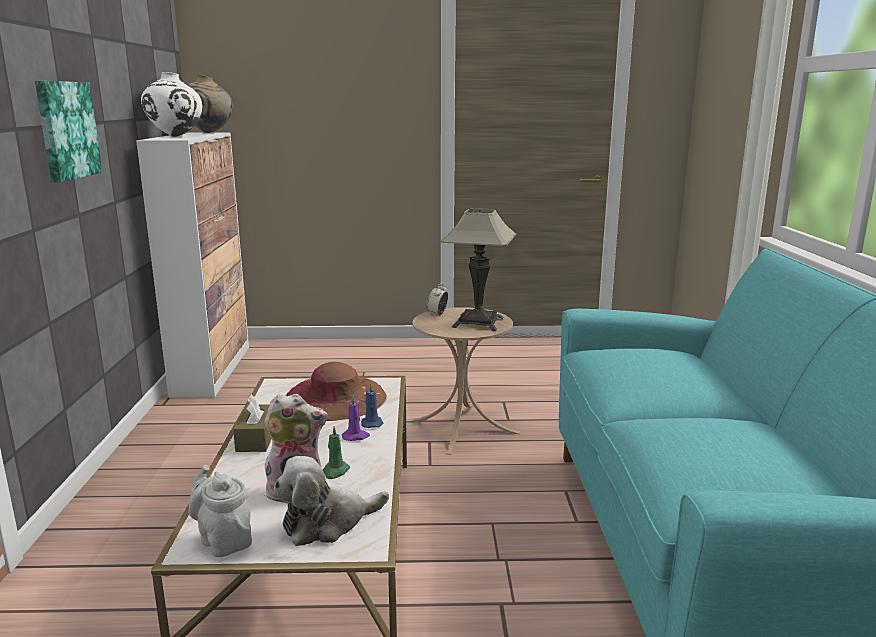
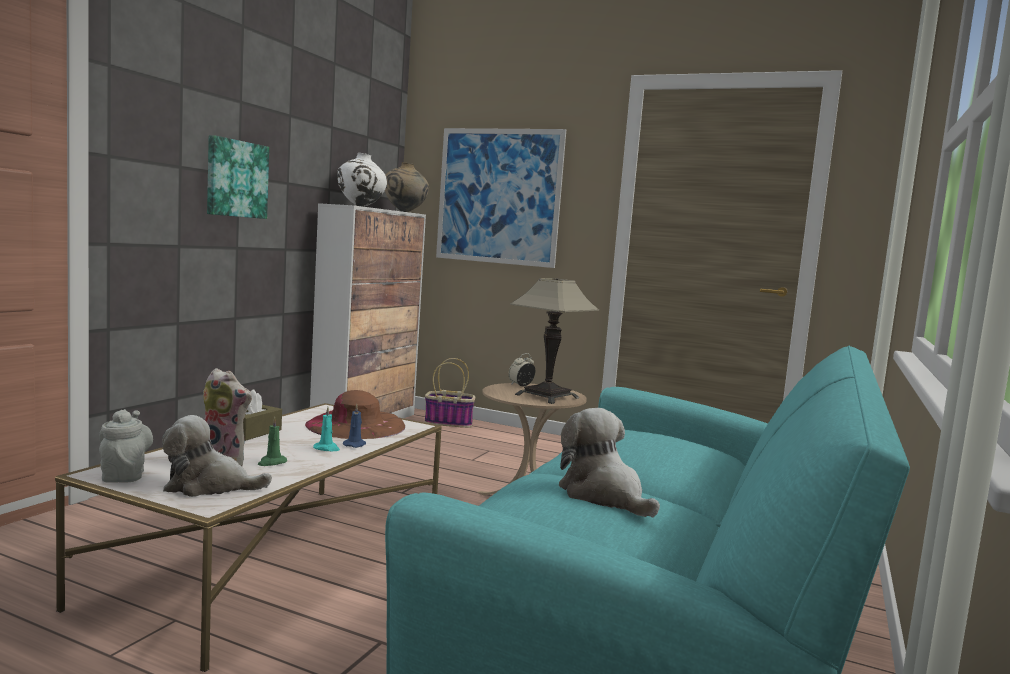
camera: 25 degrees right, 10 degrees down
(293, 349) = (449, 423): none -> basket
(308, 105) = (498, 196): none -> picture
(356, 436) = (327, 449): purple candle -> turquoise candle
(729, 435) = (604, 496): none -> plush toy

